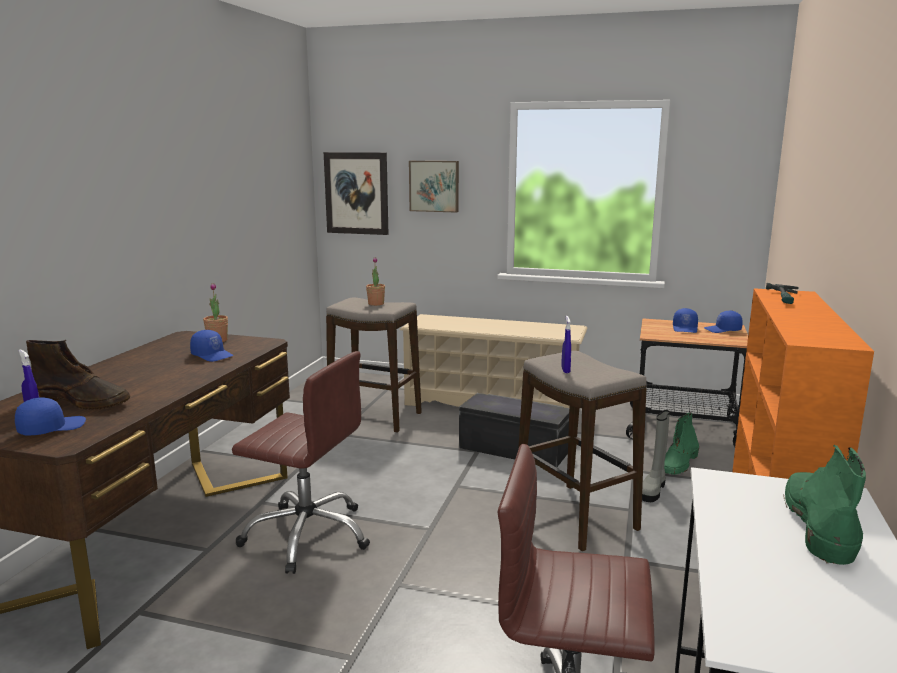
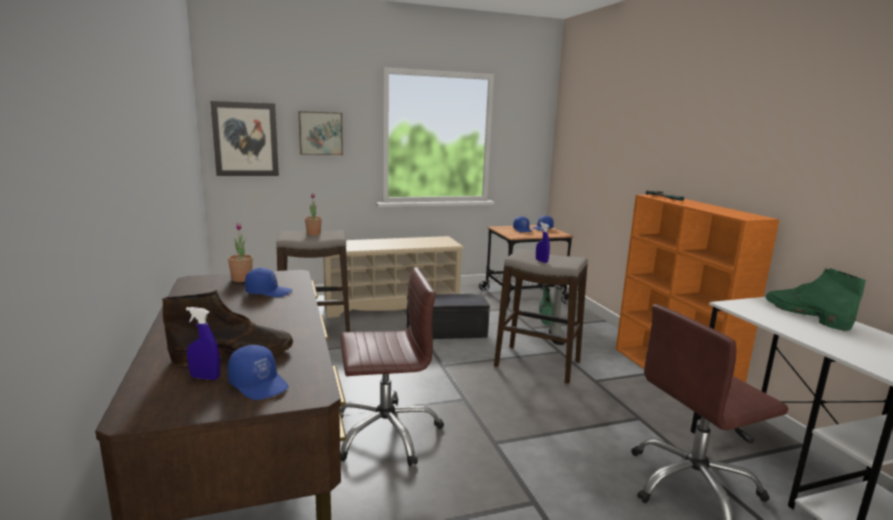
camera: 35 degrees left, 0 degrees up
(51, 428) = (259, 384): blue cap -> blue cap turned 120 degrees clockwise

